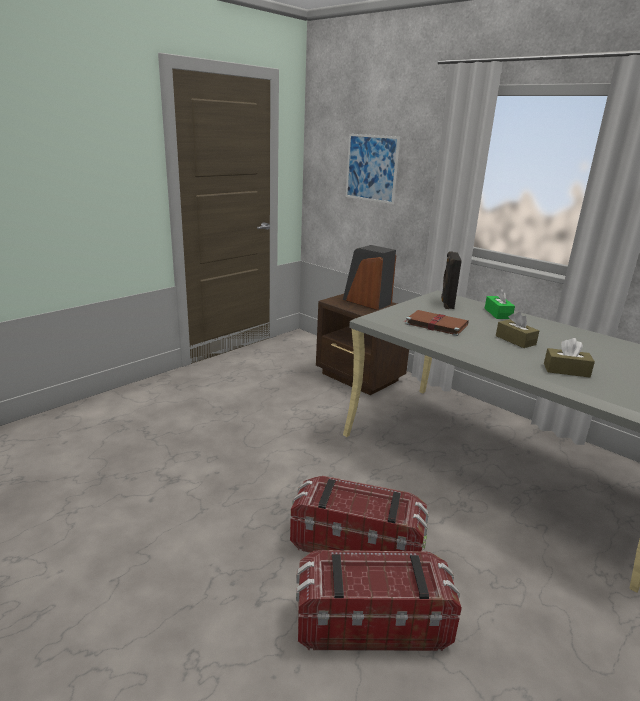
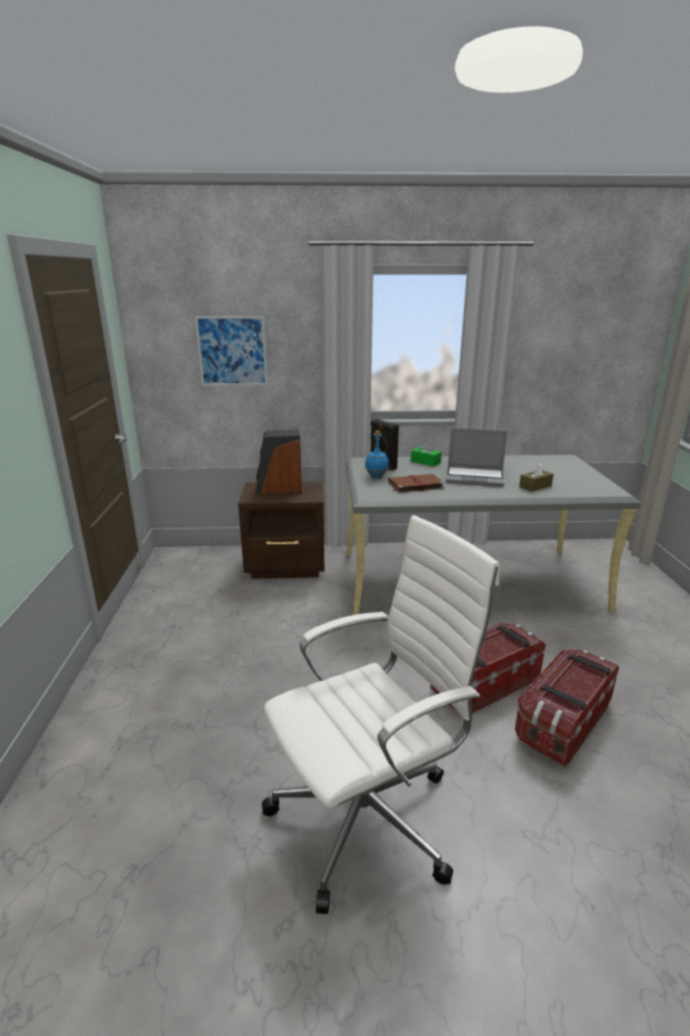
camera: 45 degrees left, 0 degrees up
(135, 550) = (370, 816): none -> white office chair
(418, 308) = (376, 477): none -> blue bottle
(515, 340) = (475, 478): brown tissue box -> laptop

